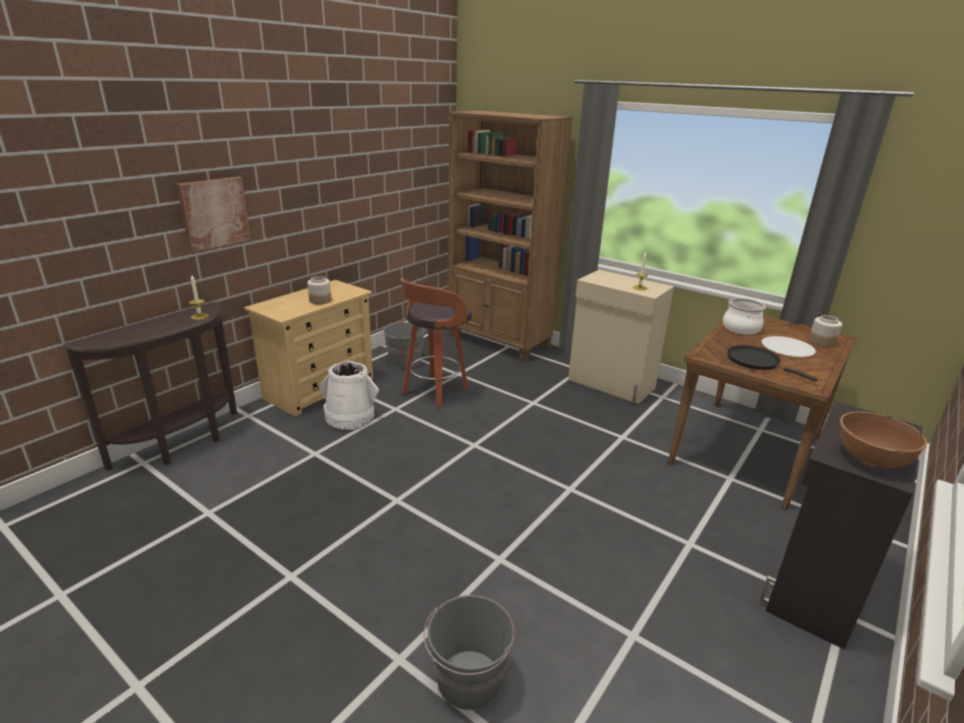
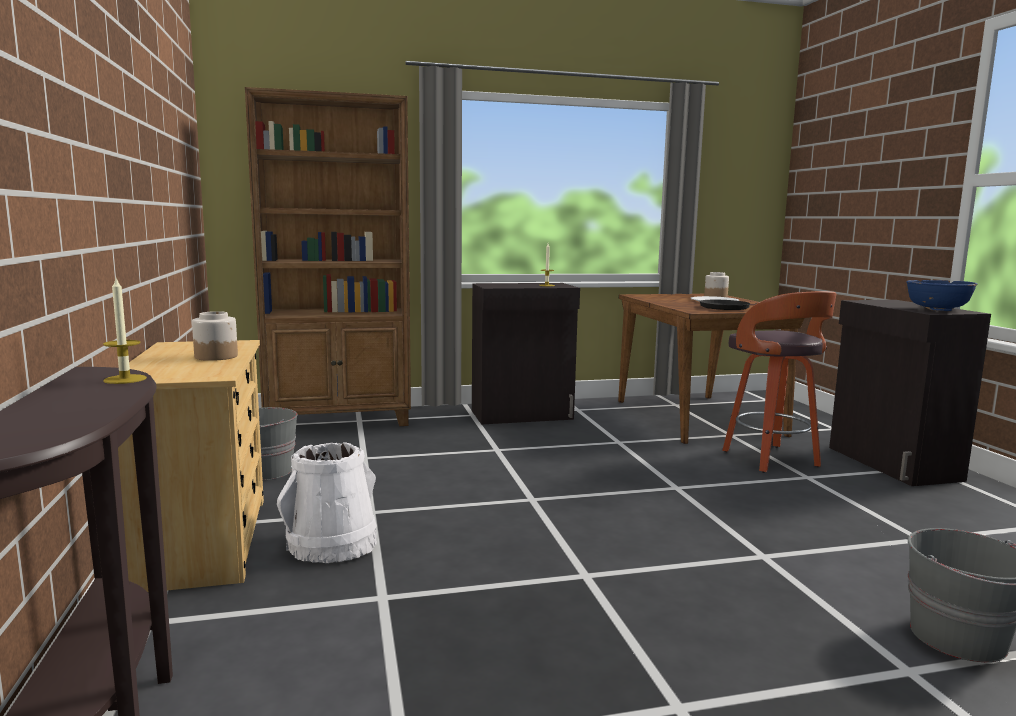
camera: 50 degrees left, 15 degrees down
(214, 213) = (59, 170): picture -> none
(434, 392) = (378, 481): stool -> stool (772, 460)
(611, 384) = (523, 415): beige cabinet -> black cabinet
(741, 328) = (660, 299): cooking pot -> none
(871, 458) = (937, 309): brown bowl -> blue bowl

